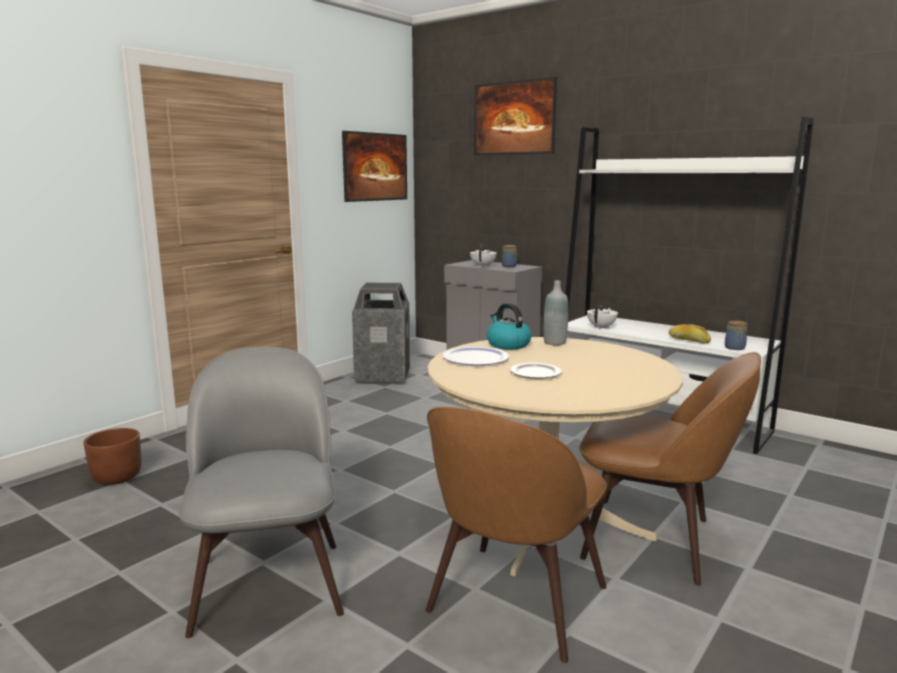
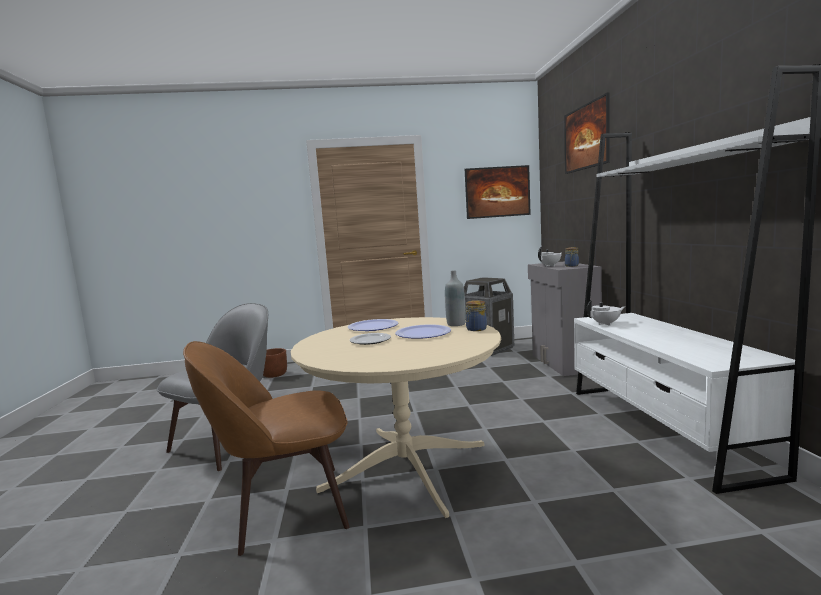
camera: 45 degrees right, 5 degrees down
(507, 344) = (421, 321): kettle -> none
(559, 357) = (423, 333): none -> plate
(654, 540) = (445, 516): brown chair -> none
(688, 340) = (663, 345): bread -> none
(735, 348) = (698, 359): jar -> jar (475, 329)

